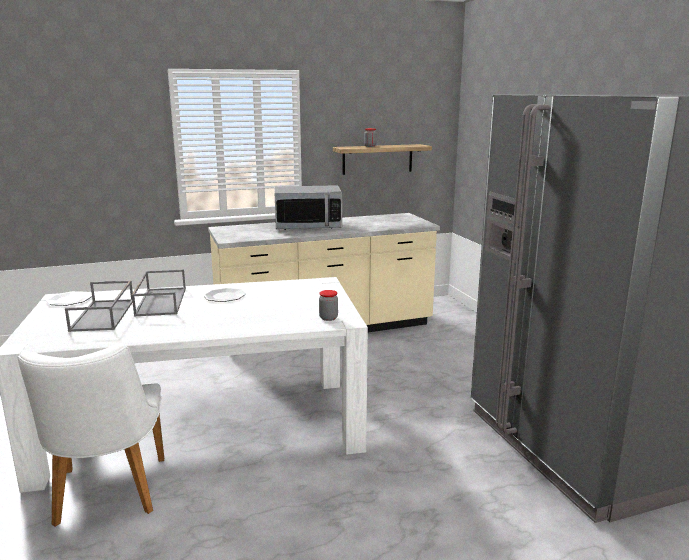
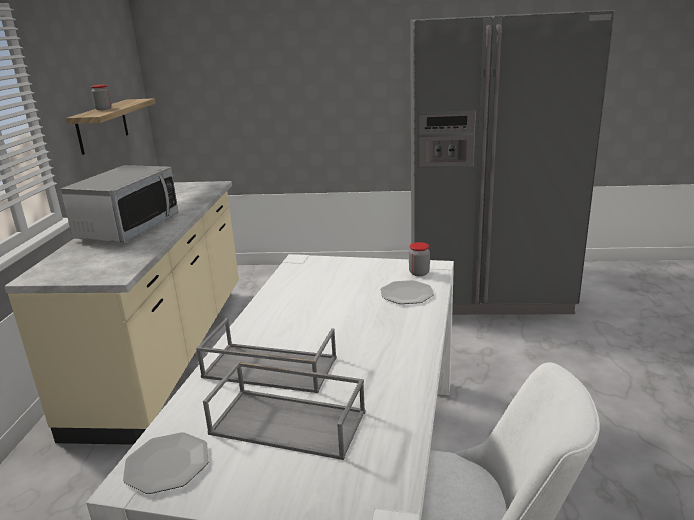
camera: 65 degrees left, 5 degrees up
(224, 296) = (294, 320): plate -> plate (407, 294)

